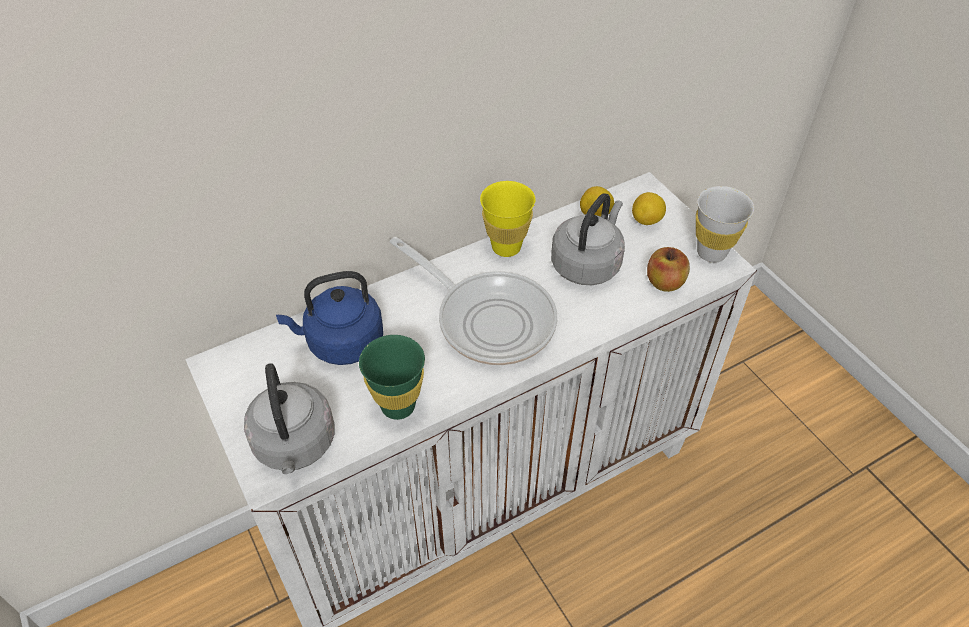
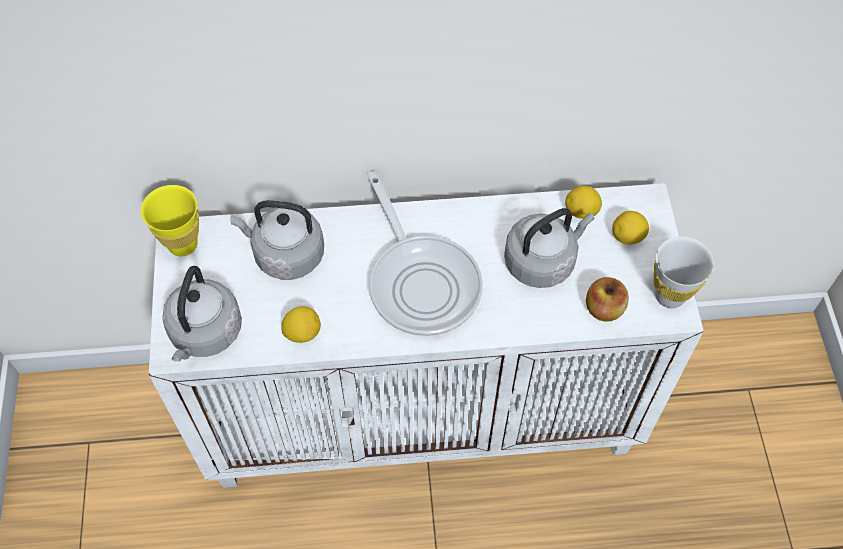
camera: 25 degrees right, 10 degrees up
(341, 343) = (285, 255): blue kettle -> grey kettle
(398, 406) = (302, 333): green cup -> lemon
(506, 247) = (477, 215): yellow cup -> yellow cup (183, 244)

